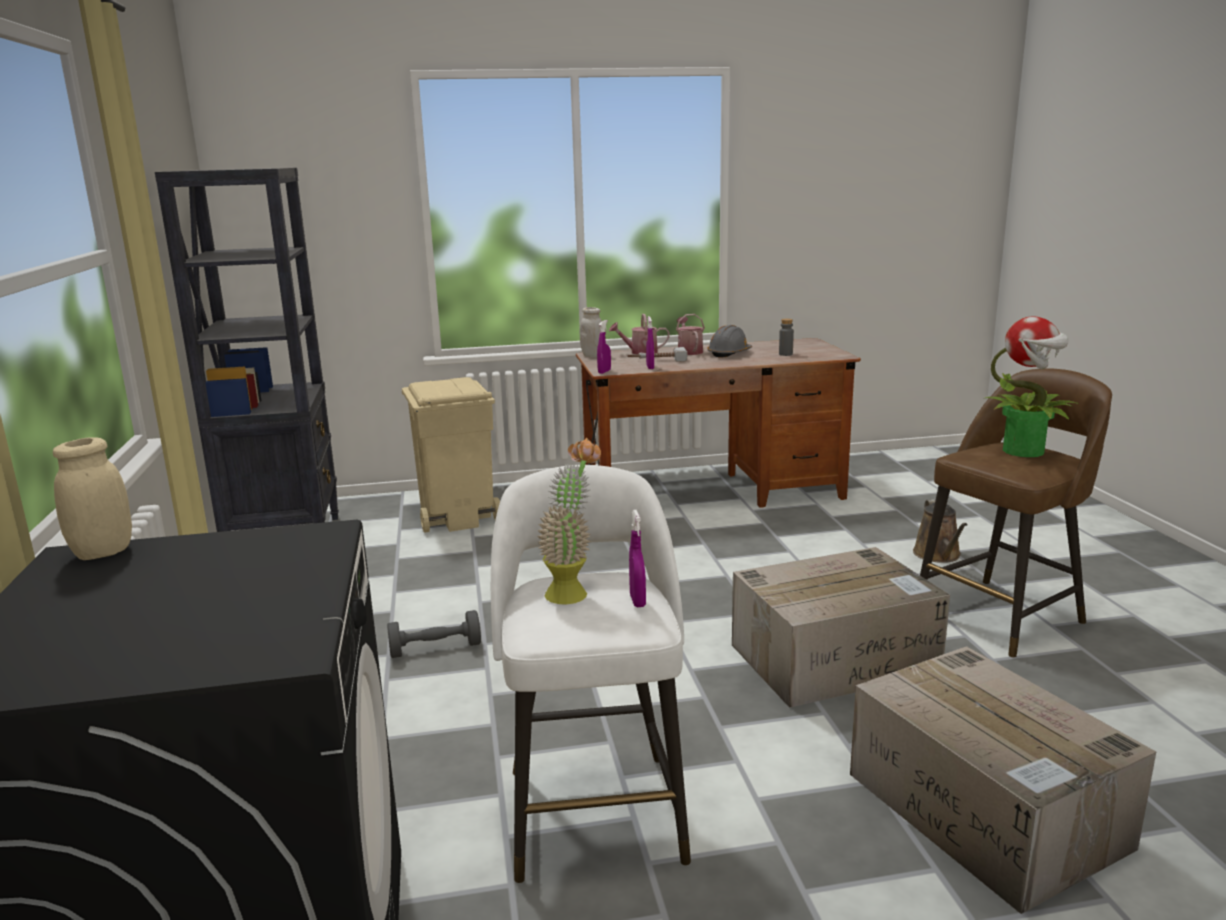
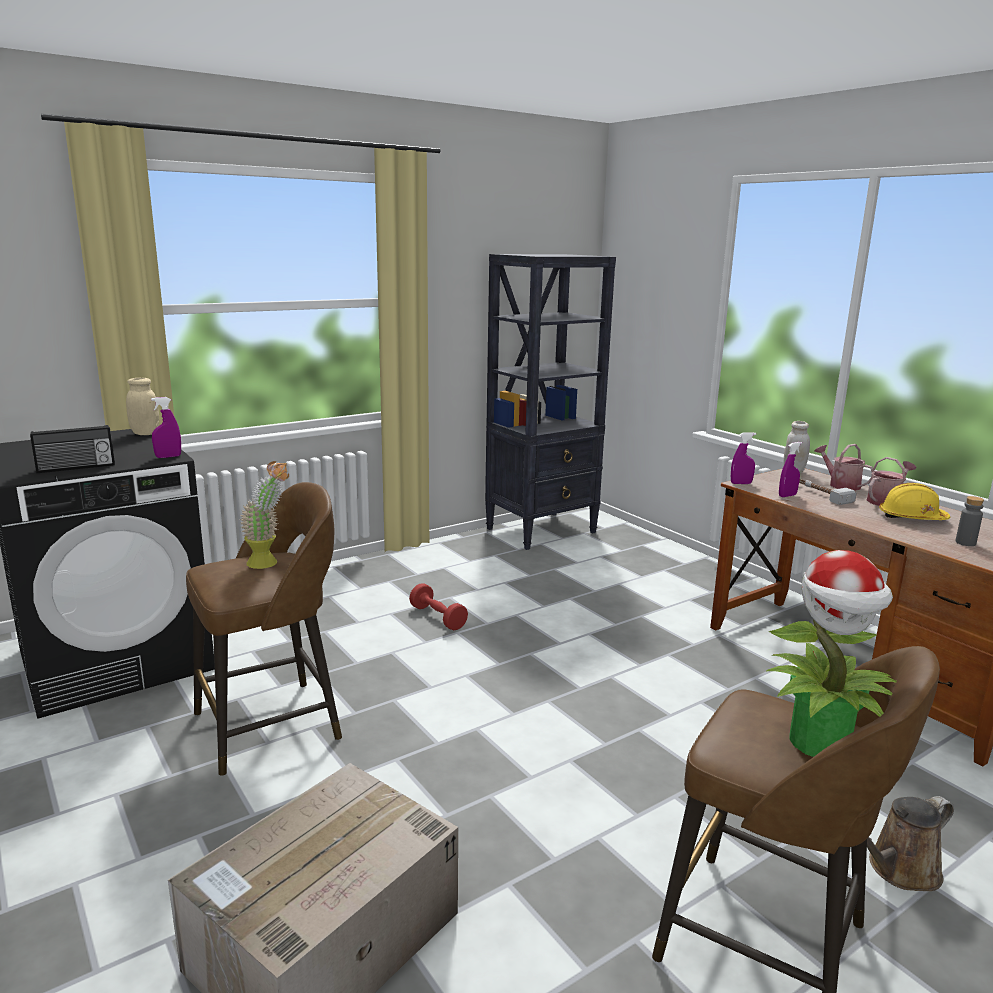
camera: 65 degrees right, 0 degrees up
(289, 602) = (76, 467): none -> radio
(435, 649) = (438, 617): grey dumbbell -> red dumbbell
(457, 517) = (645, 569): beige trash can -> none
(595, 809) = (272, 724): white stool -> brown stool
(637, 601) = (258, 584): purple spray bottle -> purple spray bottle (168, 457)
(729, 354) = (911, 518): grey hard hat -> yellow hard hat
(835, 657) = (553, 809): cardboard box -> none

